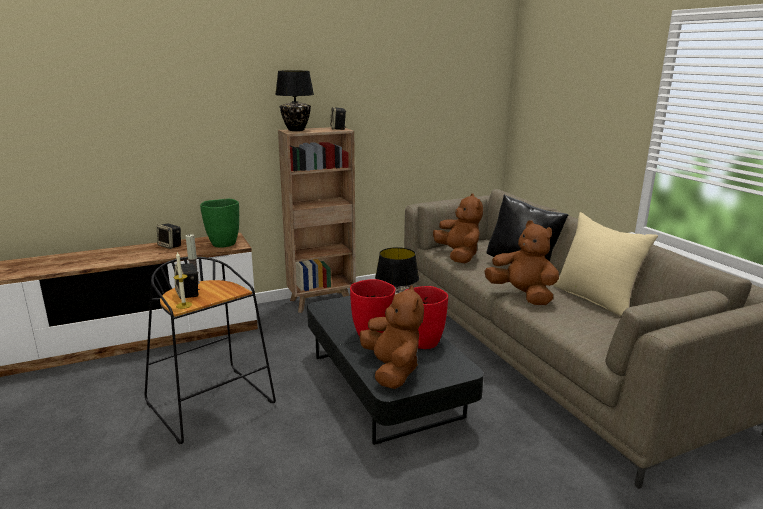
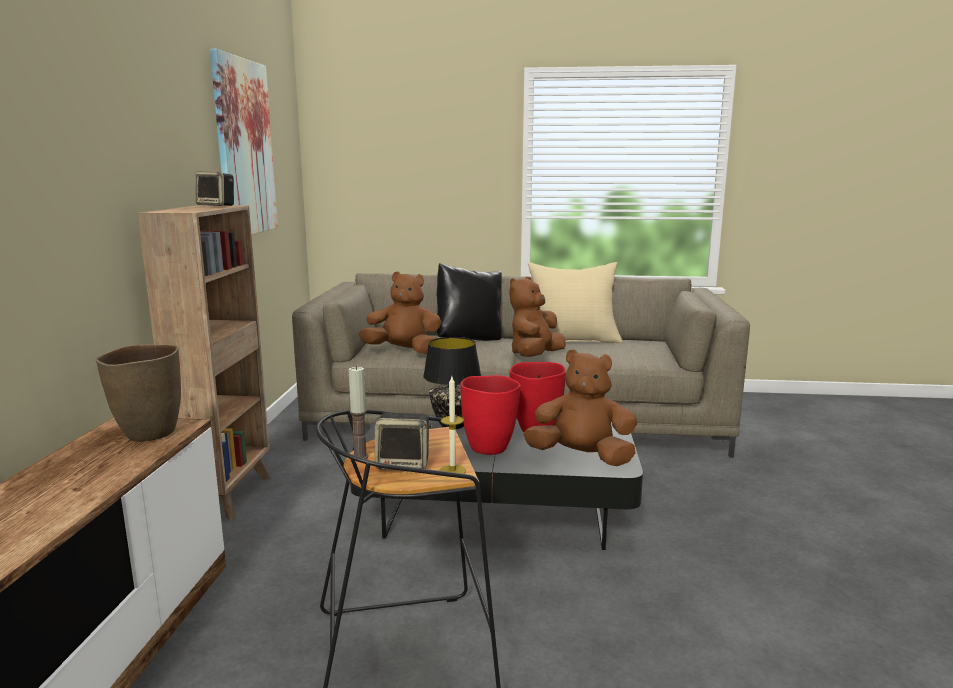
camera: 60 degrees left, 5 degrees down
(170, 246) = (54, 475): speaker -> none
(223, 244) = (149, 434): green vase -> brown vase
(296, 130) = (174, 210): black table lamp -> none
(416, 87) = (244, 148): none -> picture
(522, 295) = (535, 356): brown plush toy -> brown plush toy turned 45 degrees counterclockwise

